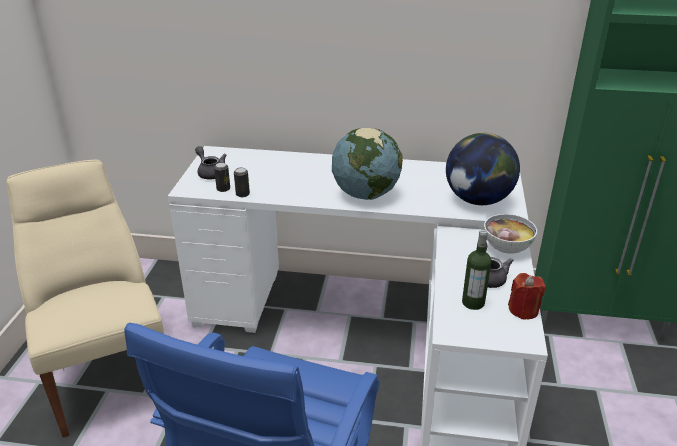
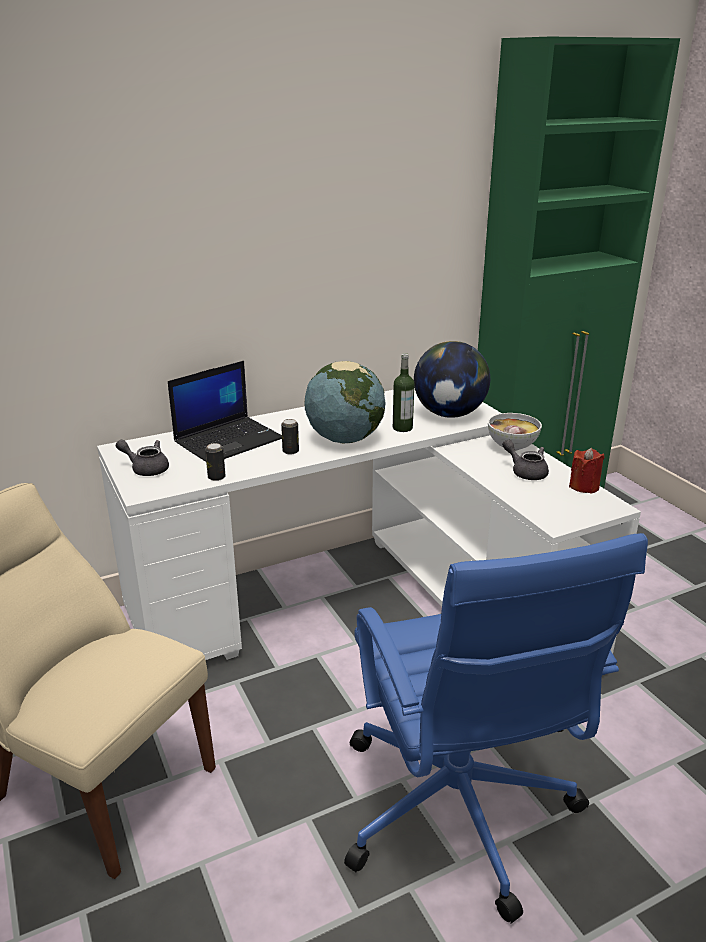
camera: 35 degrees left, 5 degrees down
(223, 189) = (186, 479): can -> can (290, 451)
(286, 168) = (229, 440): none -> laptop
(473, 303) = (542, 495): bottle -> bottle (402, 428)

